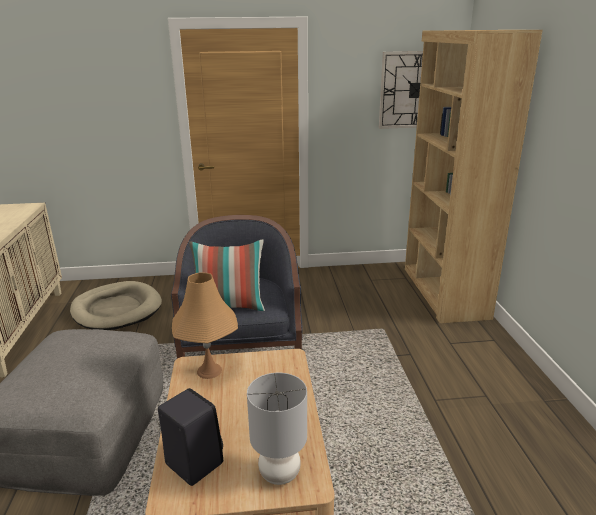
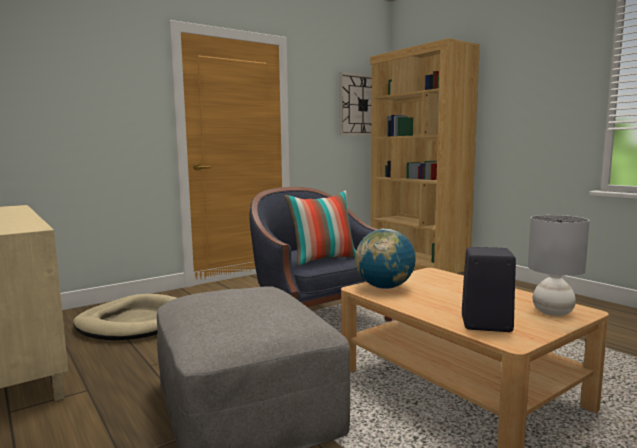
camera: 30 degrees left, 15 degrees down
(209, 370) = (384, 287): orange table lamp -> globe

